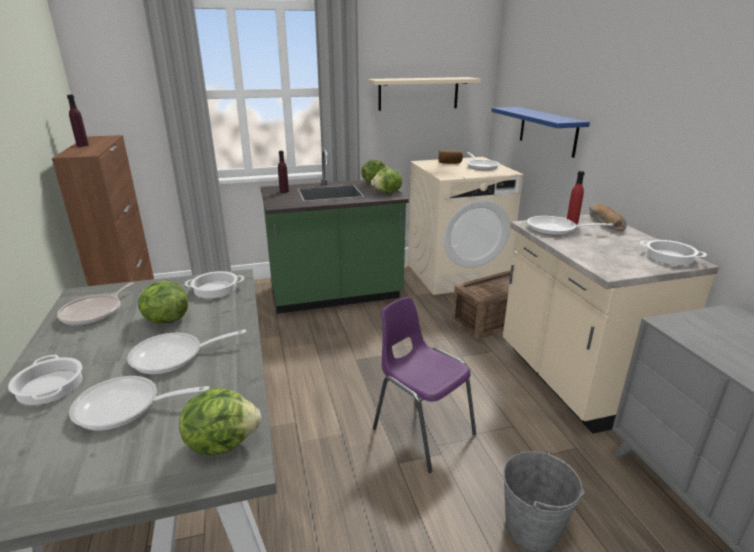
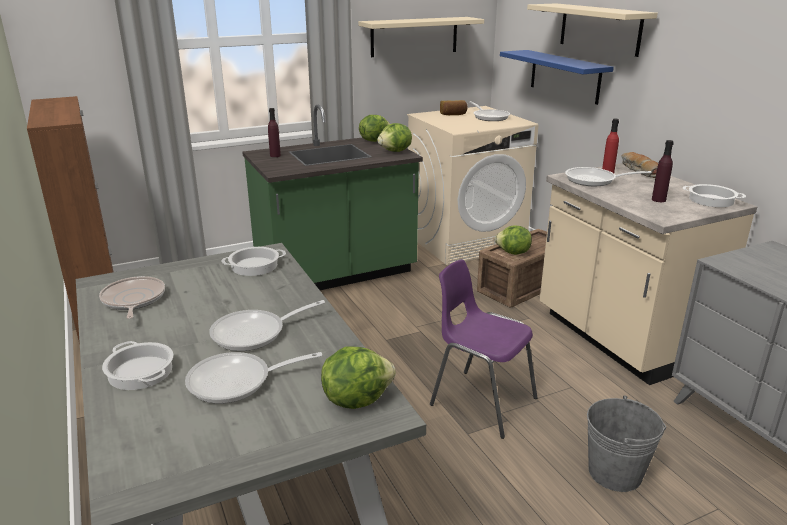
camera: 10 degrees left, 0 degrees up
(82, 145) = (44, 111): purple bottle -> purple bottle (658, 200)
(95, 313) = (133, 300): frying pan -> frying pan turned 150 degrees clockwise
(165, 320) = (220, 301): lettuce -> lettuce (513, 253)
(579, 86) = (599, 29): none -> beige shelf

